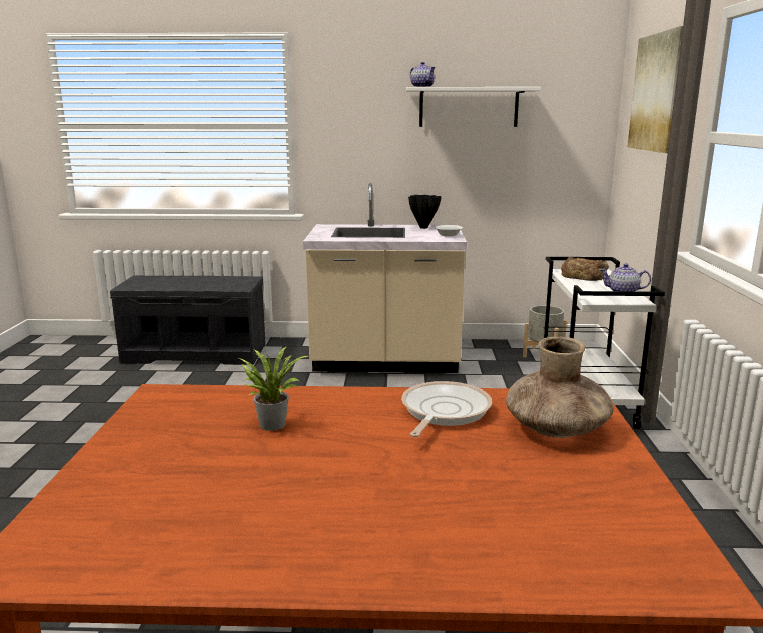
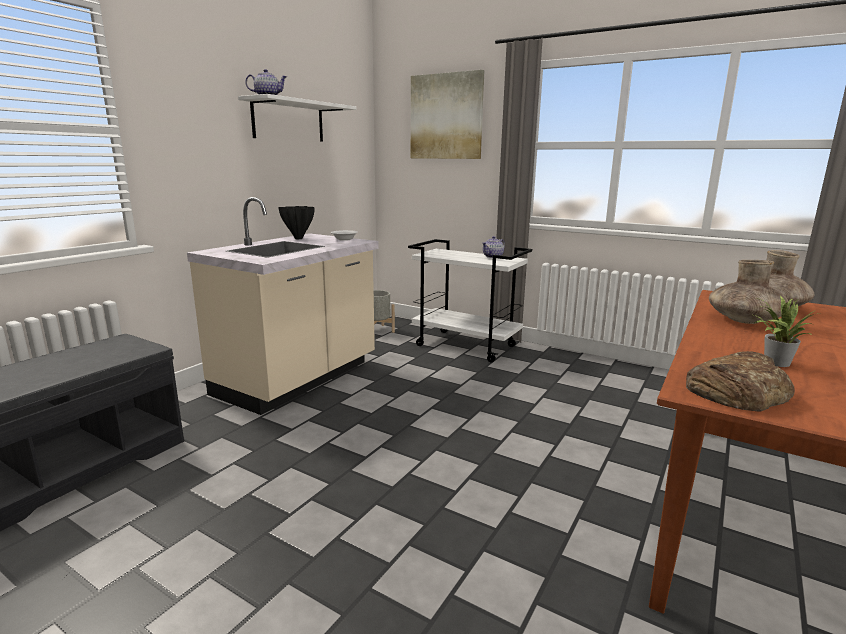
camera: 60 degrees left, 0 degrees up
(443, 412) = (743, 320): frying pan -> brown vase
(583, 275) = (443, 254): bread -> bread (736, 391)

